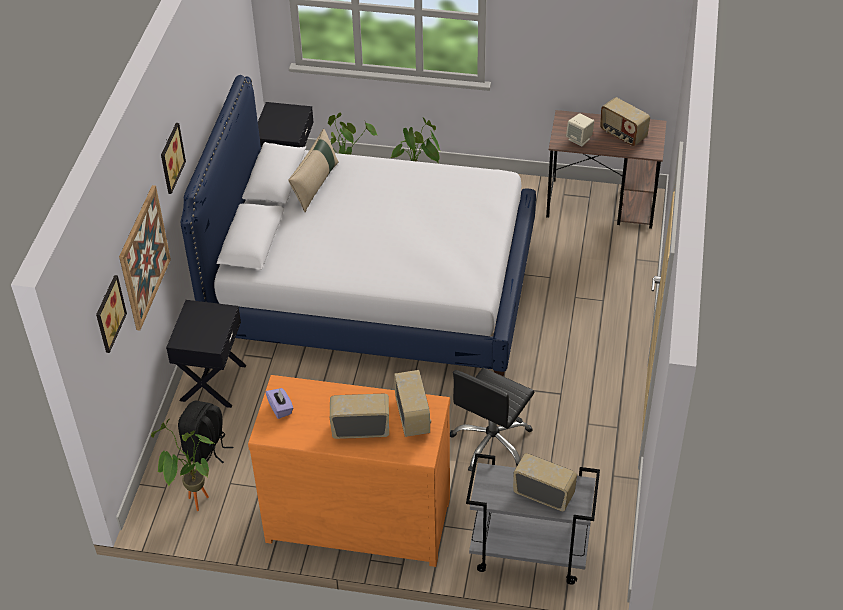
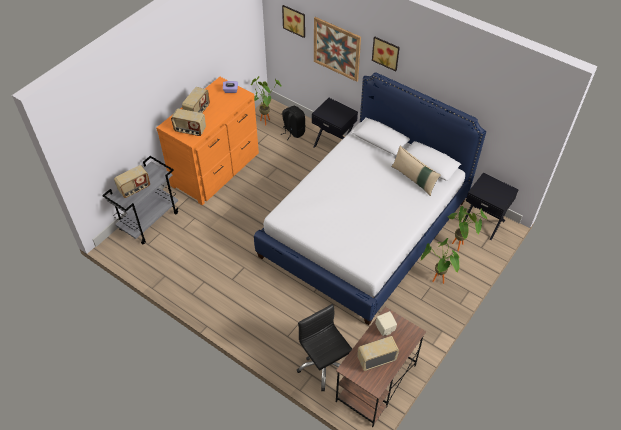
camera: 115 degrees right, 5 degrees up
(492, 443) = (221, 235): black office chair -> black office chair (324, 365)

